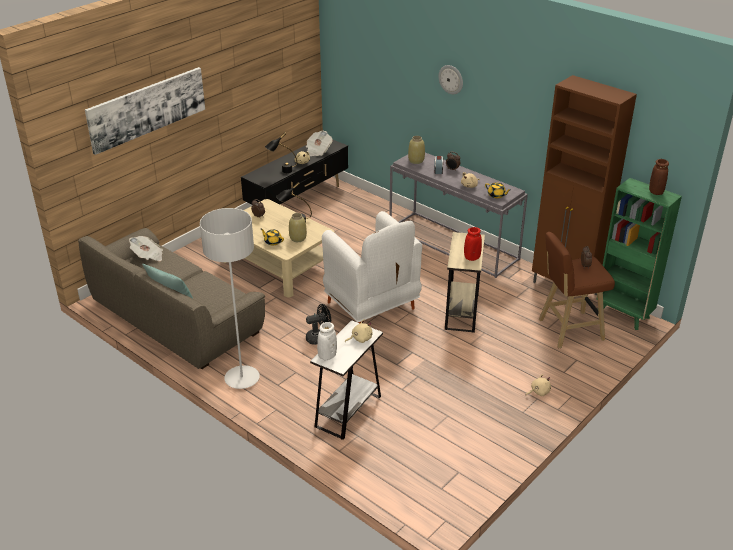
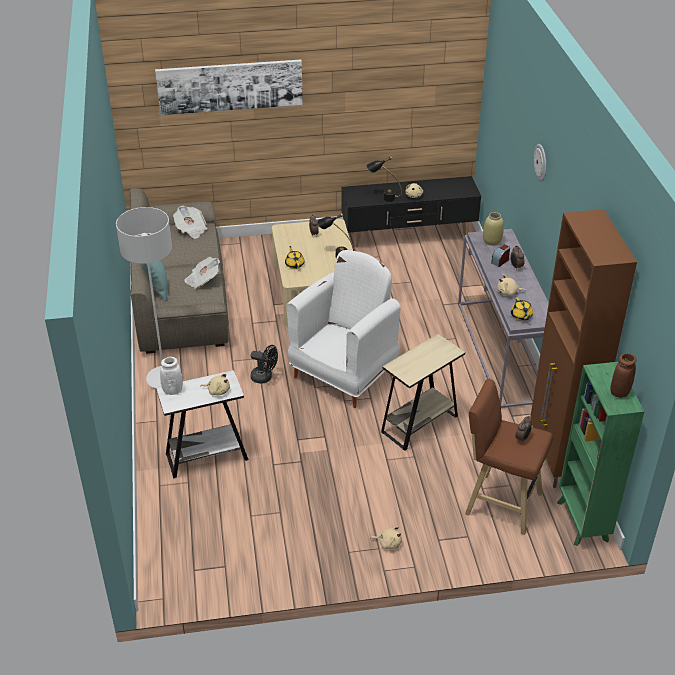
camera: 40 degrees right, 5 degrees up
(298, 238) = (319, 272): beige vase -> none
(318, 151) = (444, 189): newspaper -> newspaper (202, 280)
(372, 307) = (344, 373): white armchair -> white armchair turned 150 degrees counterclockwise
(472, 258) = (418, 369): red vase -> none

